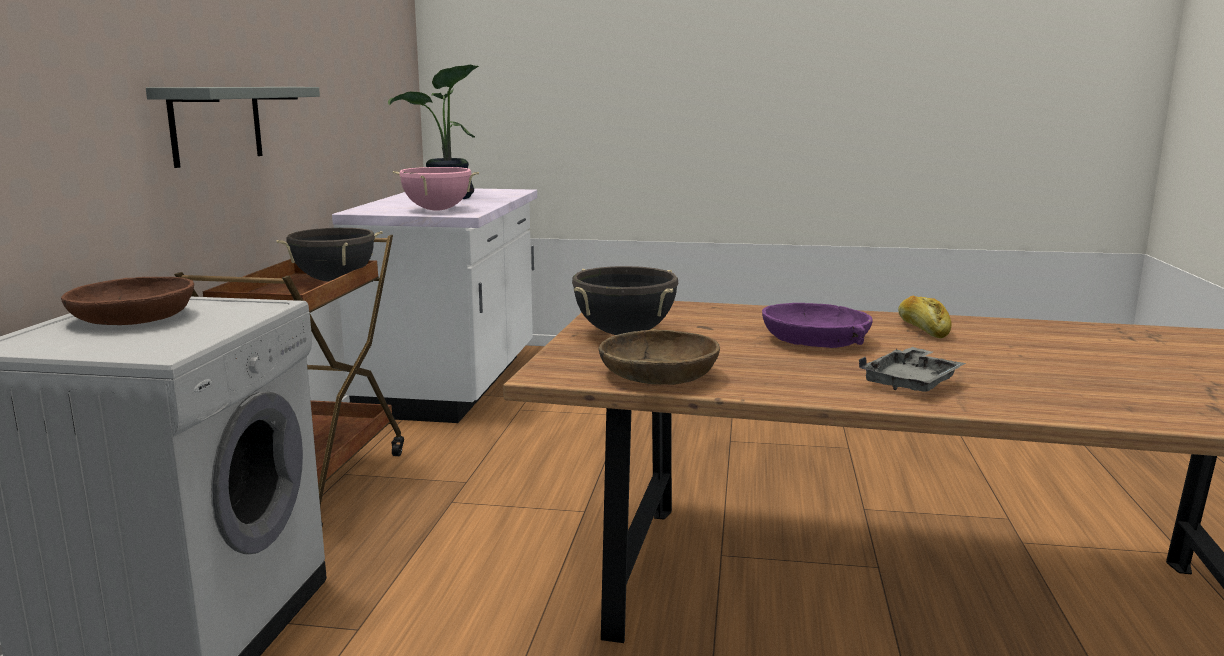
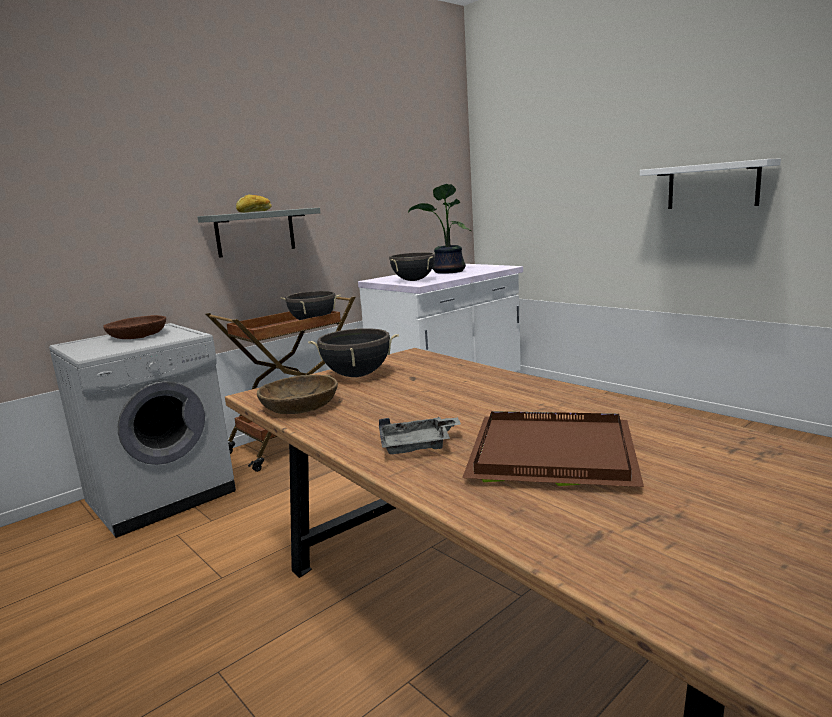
camera: 40 degrees right, 0 degrees up
(437, 210) = (413, 280): pink cooking pot -> black cooking pot
(780, 93) = (712, 186): none -> white shelf
(816, 340) = (451, 400): purple bowl -> none
(923, 329) = (555, 405): bread -> bread (255, 211)
(1032, 366) = (548, 454): none -> brown tray

